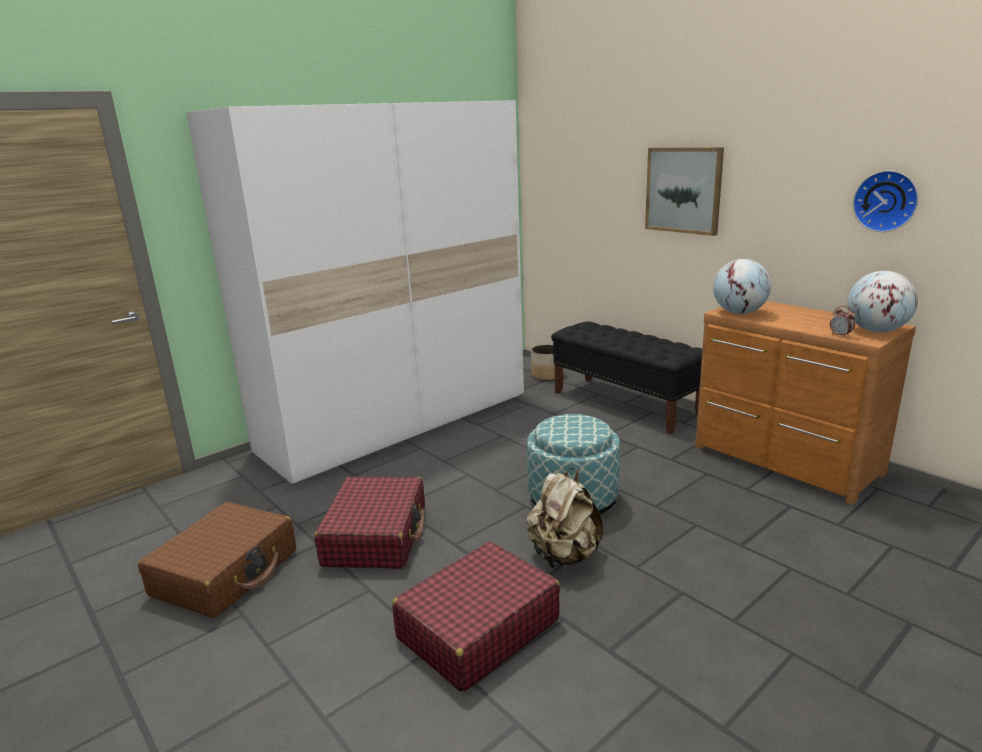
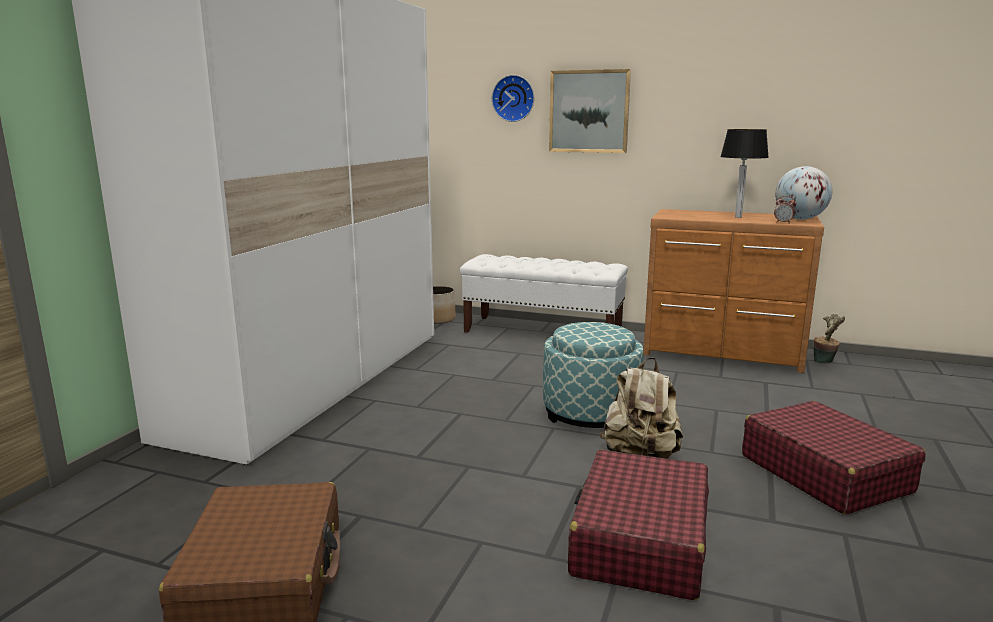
camera: 30 degrees left, 5 degrees down
(376, 536) = (425, 490): red suitcase -> red suitcase (824, 473)
(626, 404) = (543, 332): black bench -> white bench
(739, 313) = (679, 216): globe -> none
(806, 320) = (738, 217): none -> table lamp
(886, 201) = (784, 112): wall clock -> wall clock (514, 98)
(897, 497) = (825, 362): none -> potted plant

